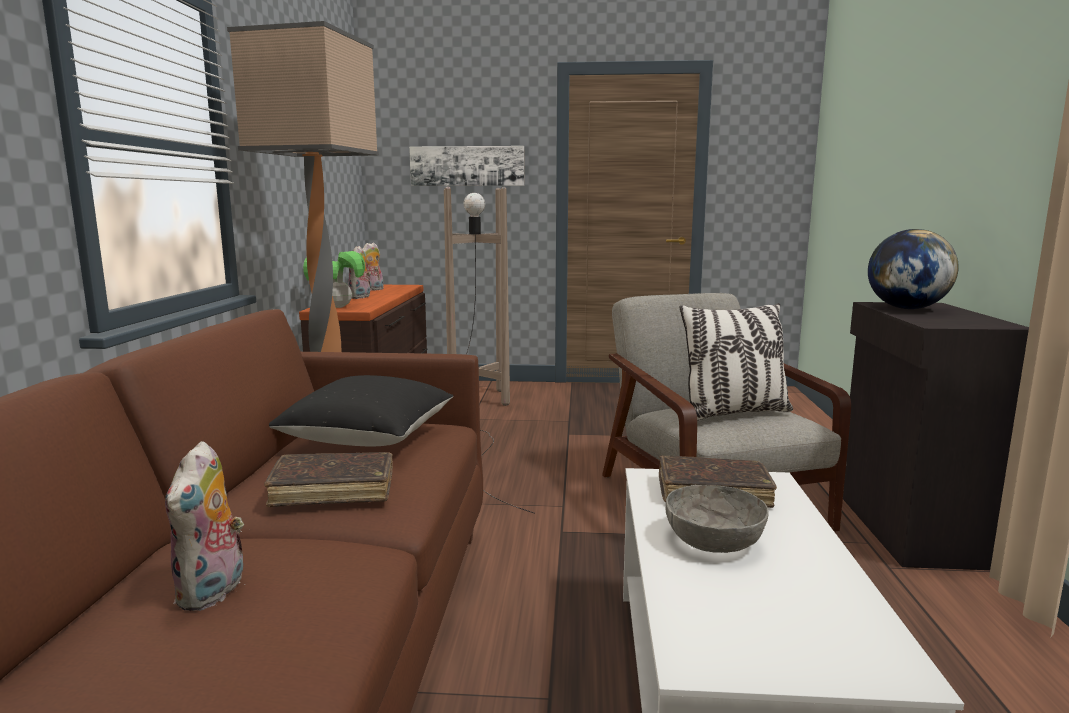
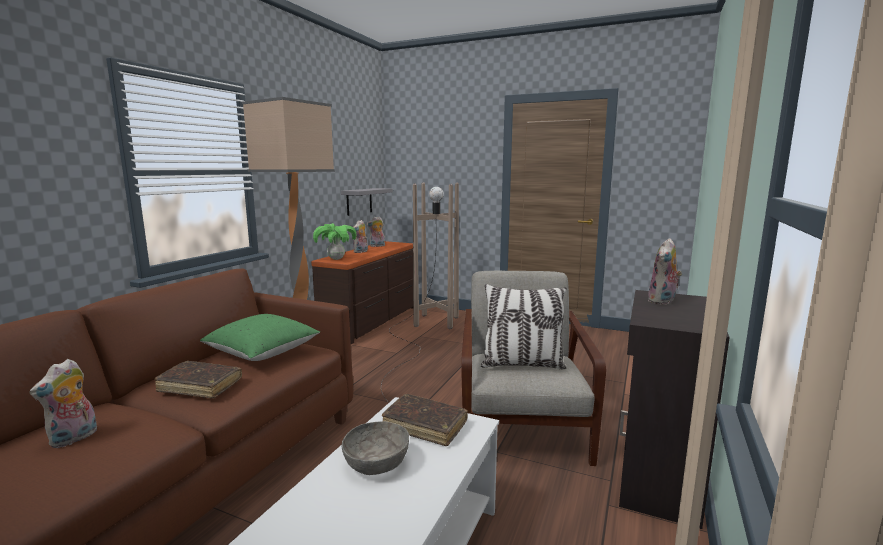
camera: 20 degrees right, 0 degrees up
(340, 219) = (359, 201): none -> grey shelf
(368, 438) = (262, 353): black pillow -> green pillow
(467, 166) = (445, 166): picture -> none
(906, 308) = (663, 301): globe -> plush toy

